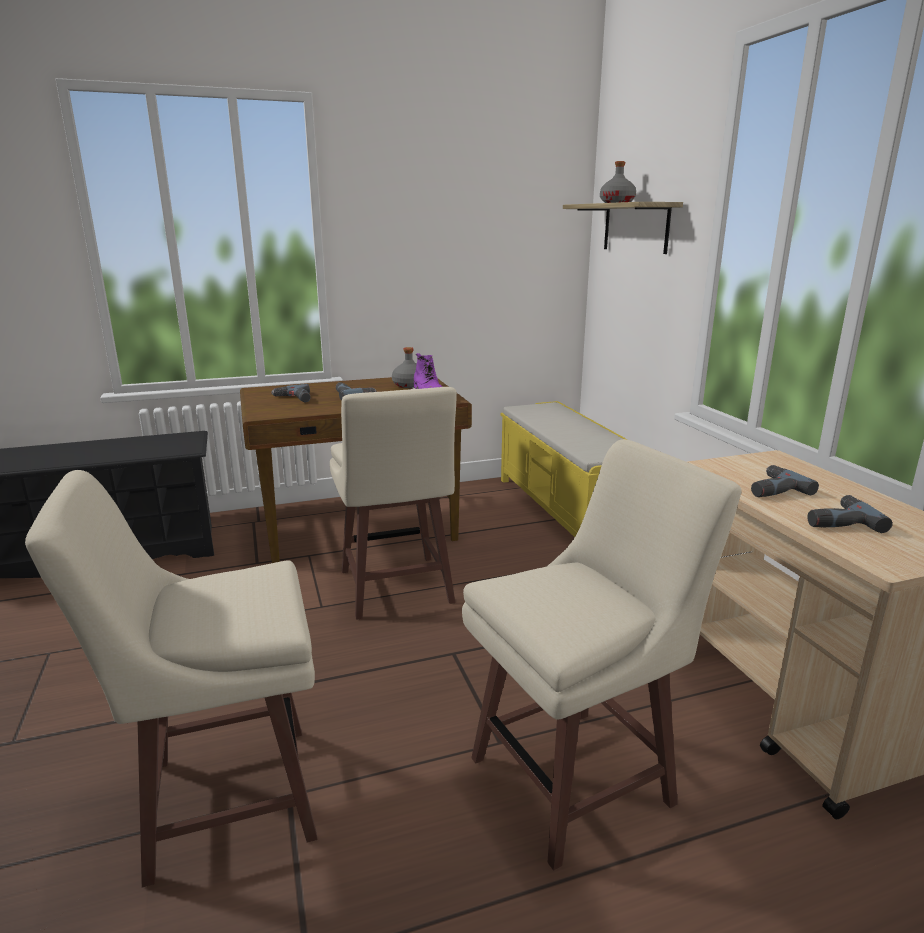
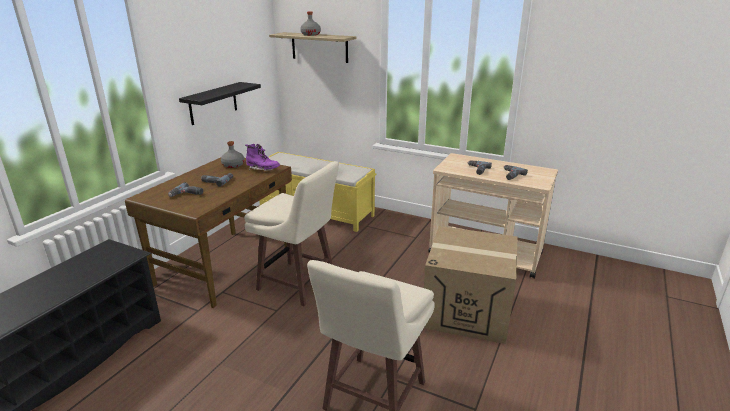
camera: 45 degrees left, 5 degrees up
(437, 297) = (213, 103): none -> black shelf
(576, 779) = (467, 310): beige stool -> cardboard box

